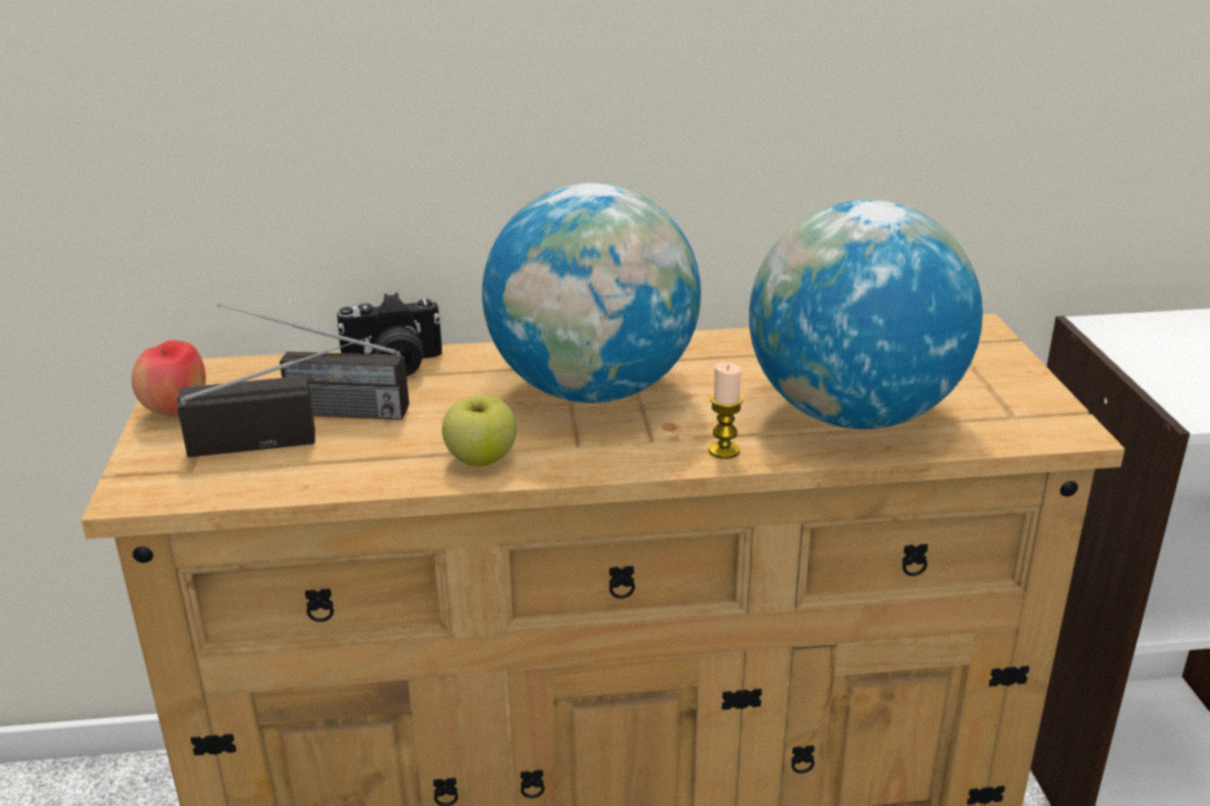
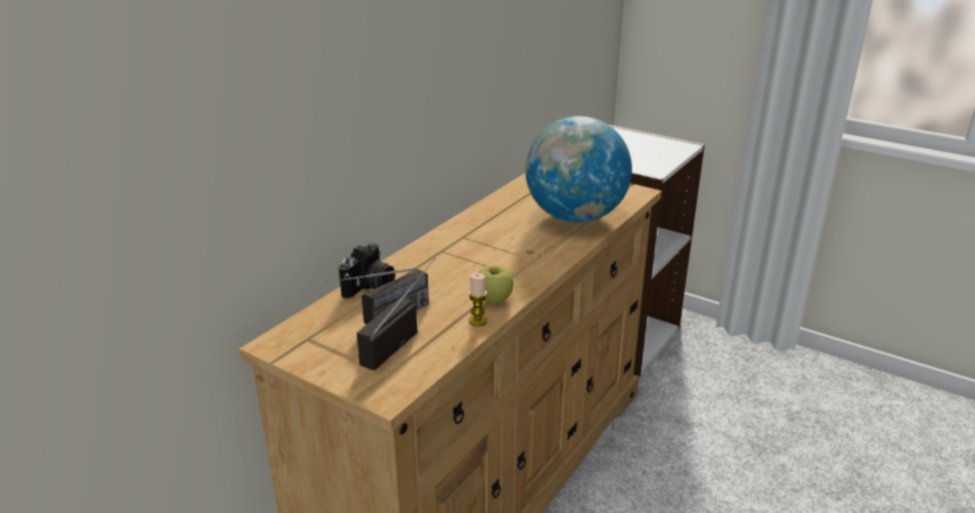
camera: 50 degrees left, 0 degrees up
(176, 412) = (316, 359): apple -> none
(593, 390) = (474, 254): globe -> none
(724, 450) = (564, 250): candle -> candle (477, 321)

